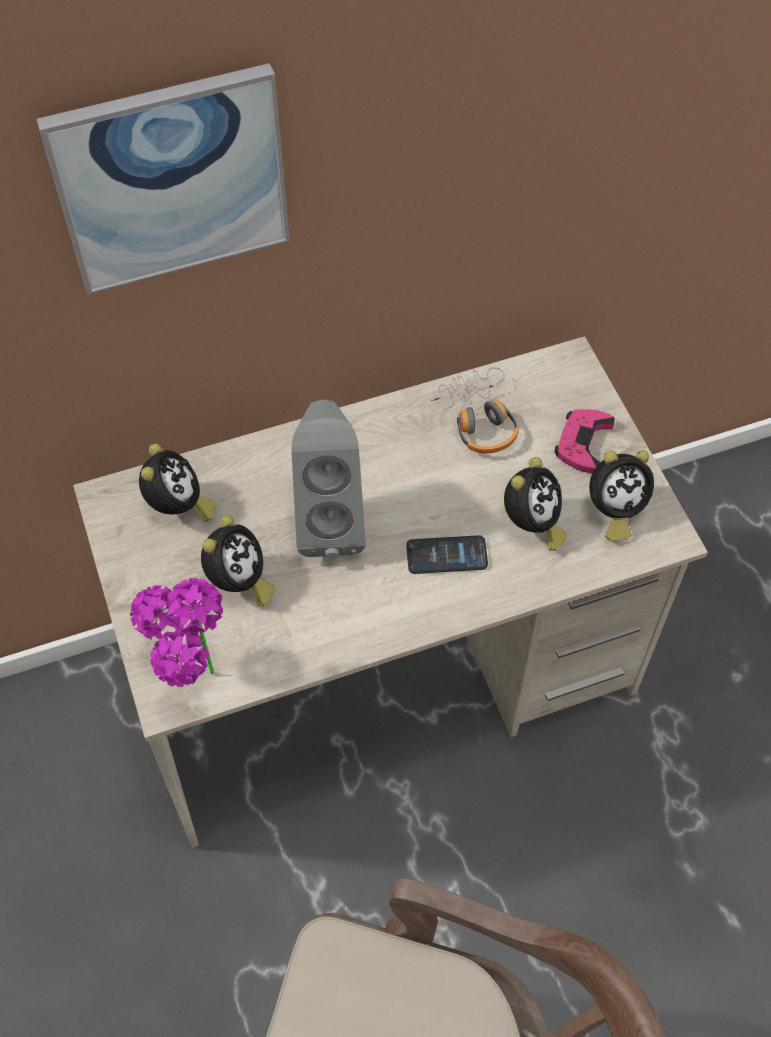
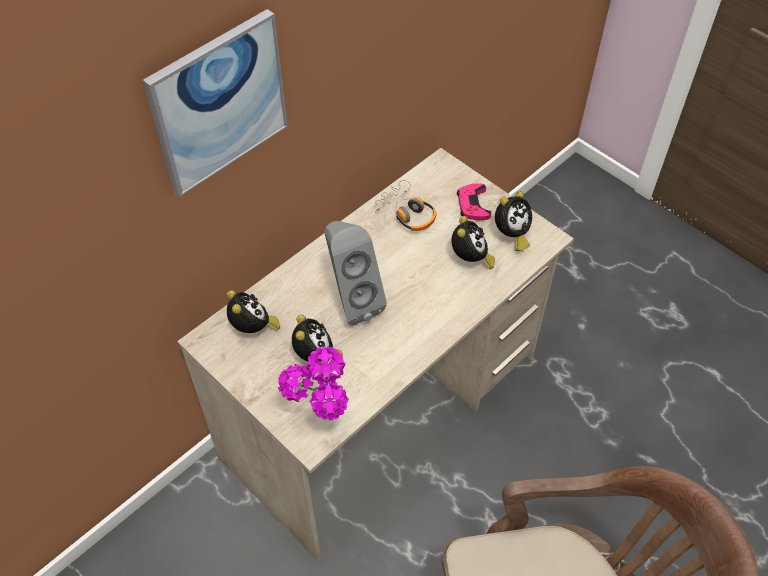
camera: 25 degrees left, 5 degrees down
(446, 555) = (432, 294): phone -> none

